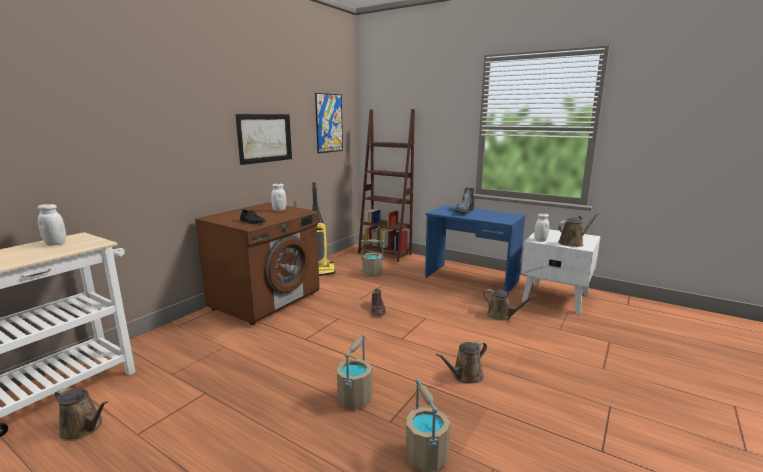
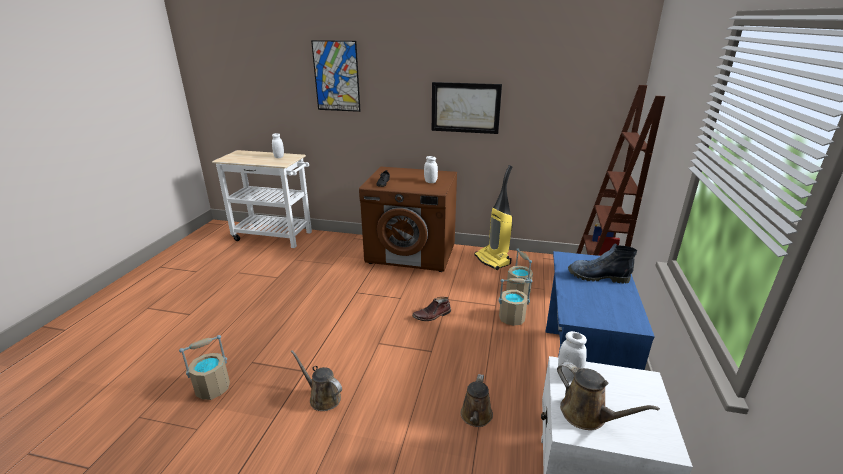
camera: 70 degrees right, 10 degrees up
(84, 428) = (242, 257): brown watering can -> none
(329, 123) = (575, 98): picture -> picture (336, 76)
(354, 399) = (278, 338): beige bucket -> beige bucket (511, 318)

